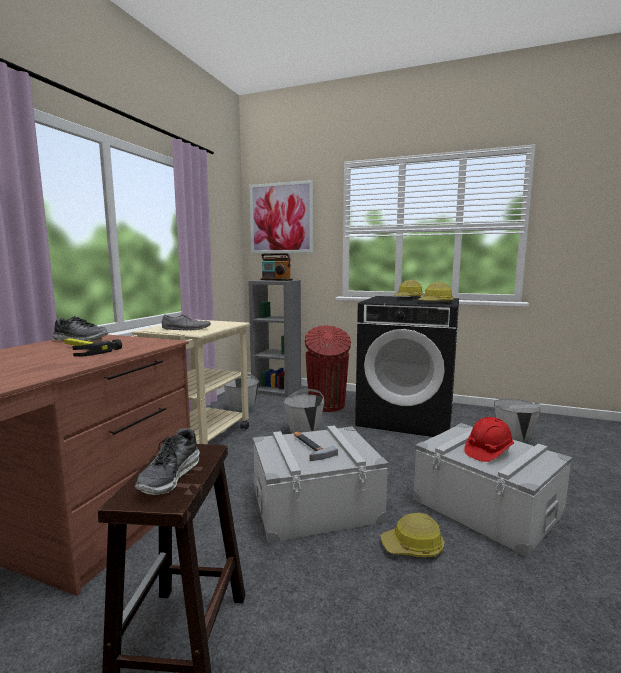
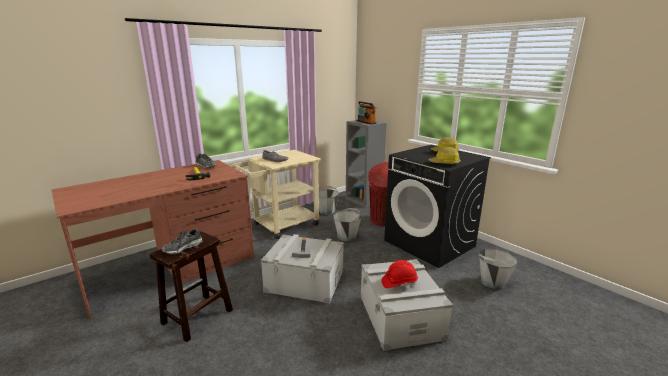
camera: 30 degrees right, 10 degrees up
(281, 218) = (378, 72): picture -> none
(413, 547) = (328, 320): hard hat -> none

